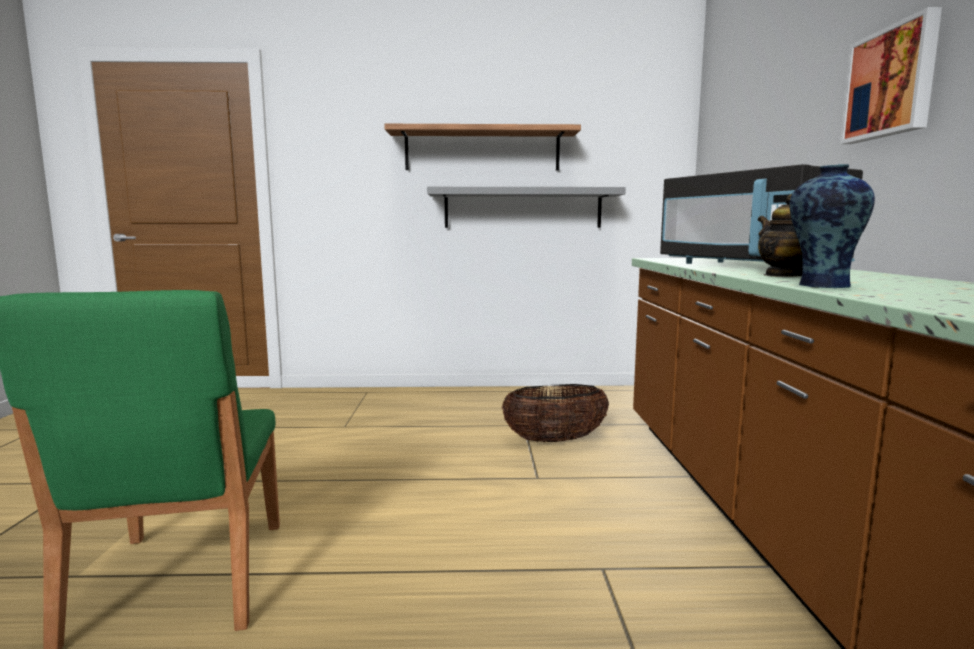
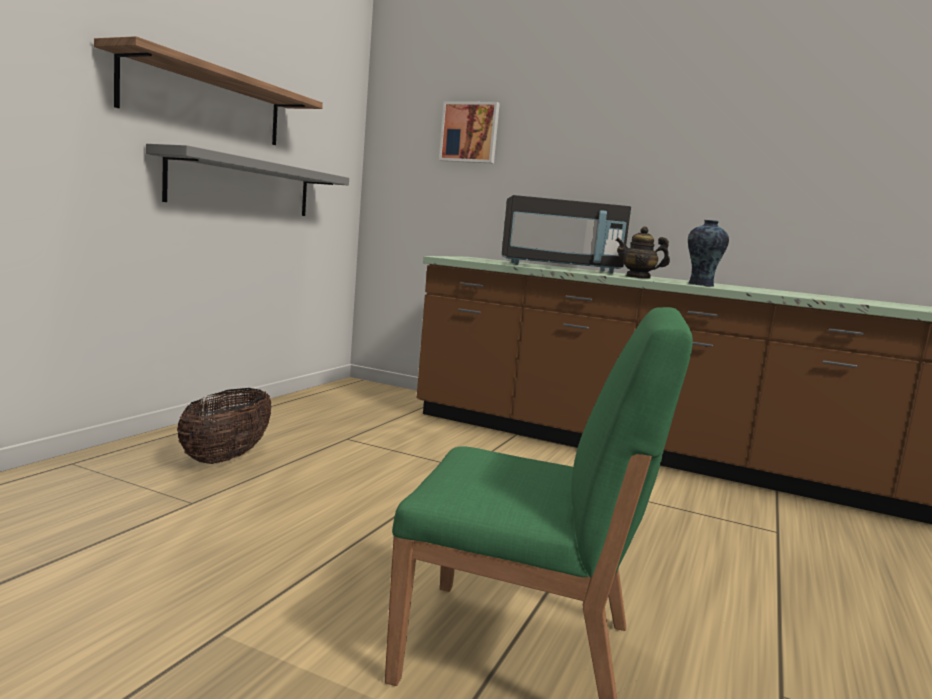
camera: 65 degrees left, 0 degrees up
(555, 440) = (400, 441): basket -> basket (226, 458)
(891, 83) = (623, 157): picture -> picture (470, 132)

